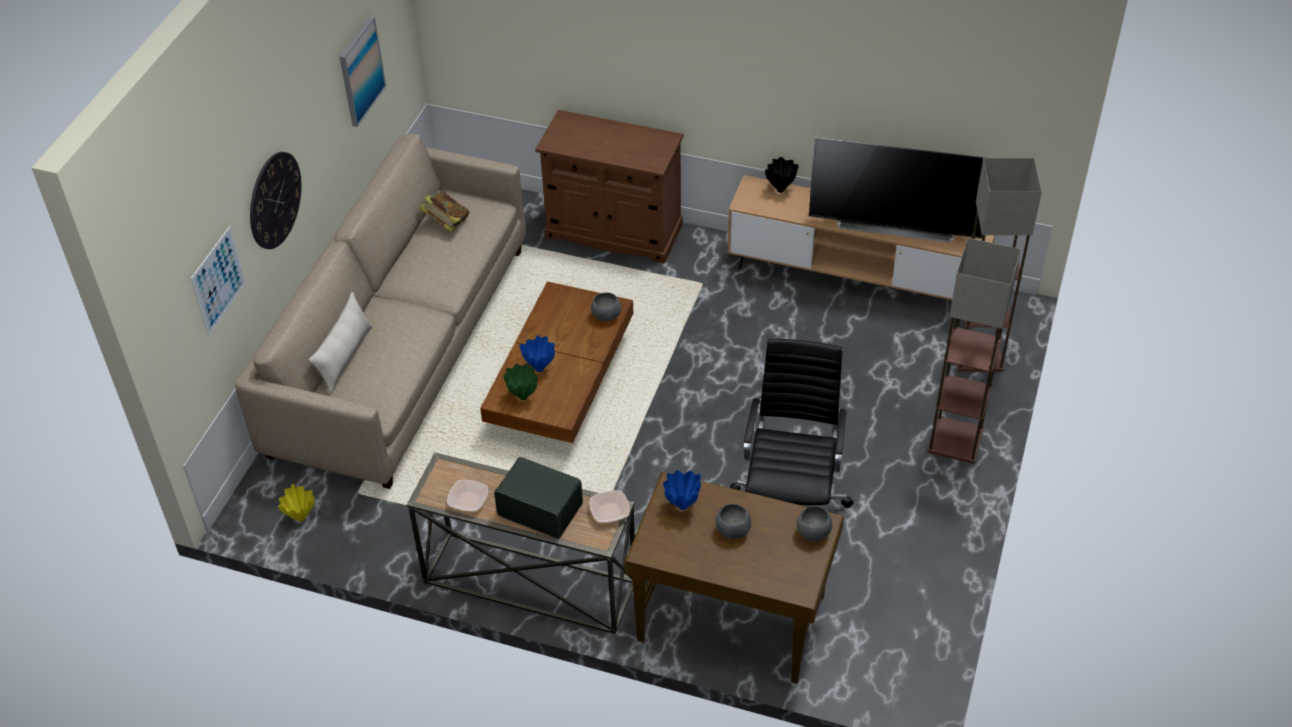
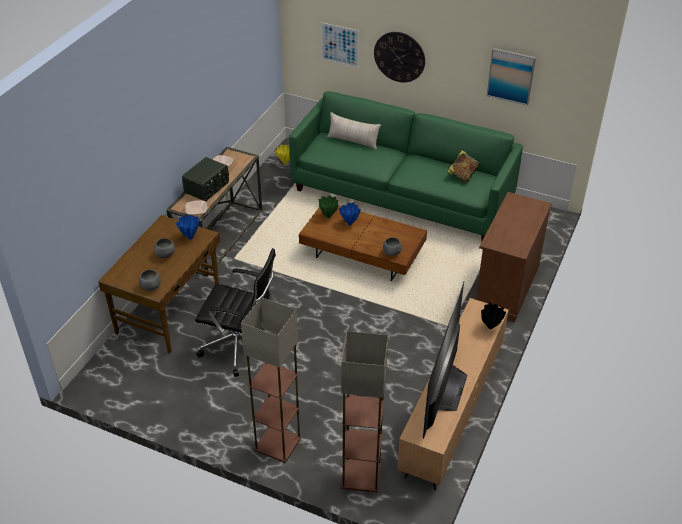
camera: 95 degrees right, 5 degrees down
(401, 349) = (402, 195): beige sofa -> green sofa

